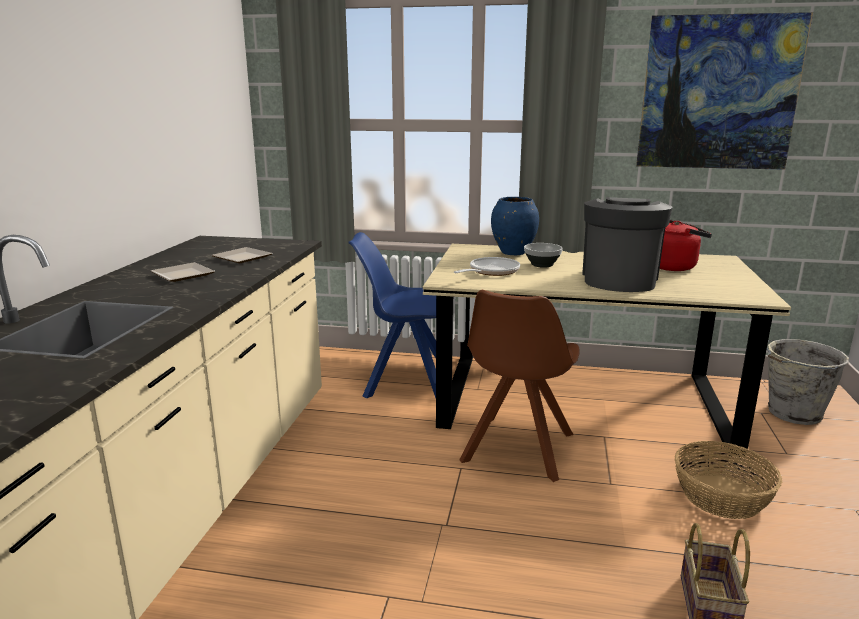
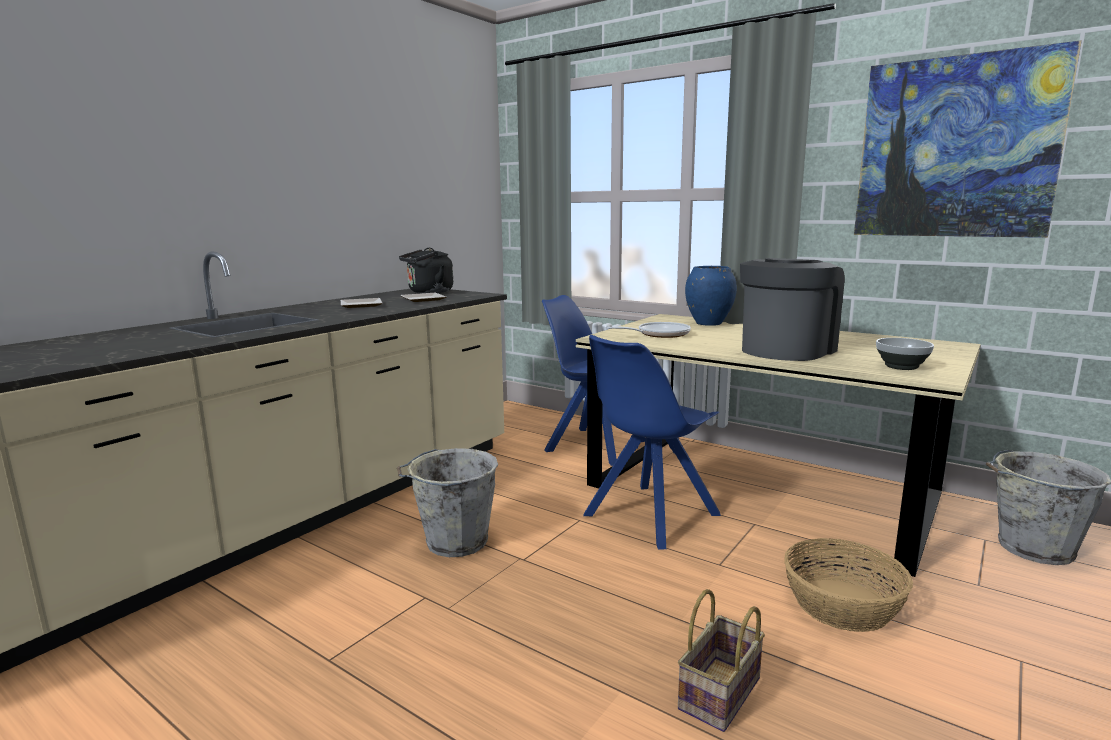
camera: 25 degrees right, 5 degrees down
(225, 244) = (428, 292): none -> black kettle
(362, 524) = (454, 542): none -> grey bucket
(516, 449) = (648, 516): brown chair -> blue chair
(542, 265) = (722, 334): bowl -> bowl (902, 367)
(674, 267) = (874, 346): red kettle -> none

